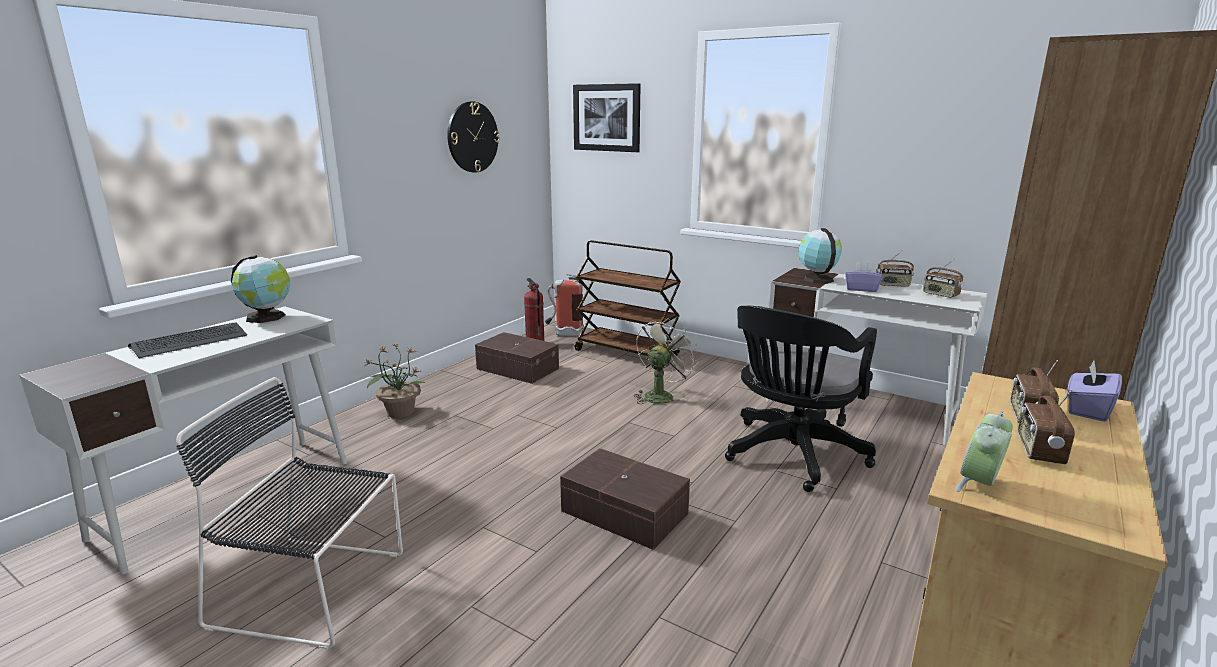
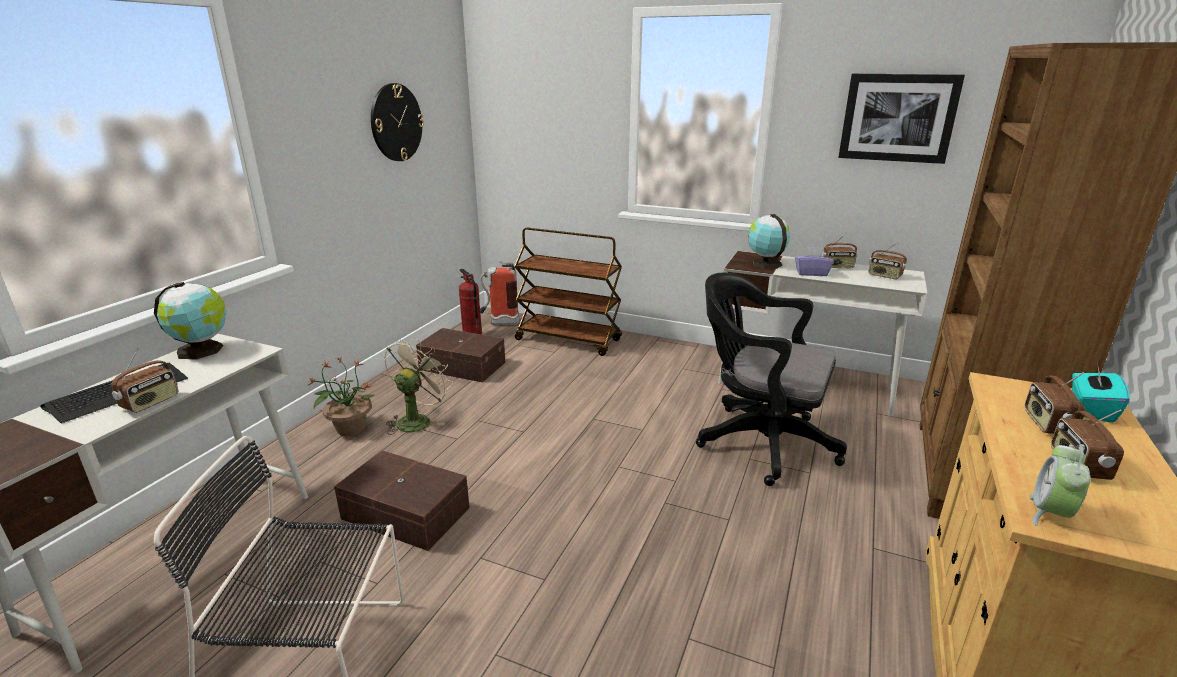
camera: 10 degrees left, 5 degrees up
(211, 349) = (151, 402): none -> radio
(607, 117) = (534, 97): picture -> picture (898, 118)
(624, 514) = (620, 524): brown storage box -> brown storage box (405, 515)
(661, 395) = (616, 385): beige fan -> beige fan (417, 420)
(791, 456) = (759, 441): black office chair -> black office chair turned 90 degrees clockwise
(1087, 409) = (1090, 409): purple tissue box -> turquoise tissue box

